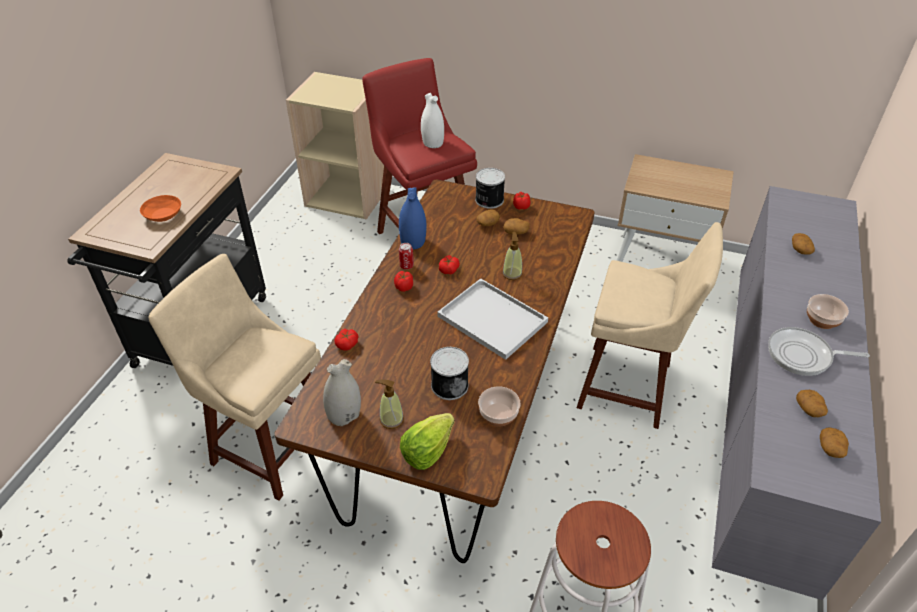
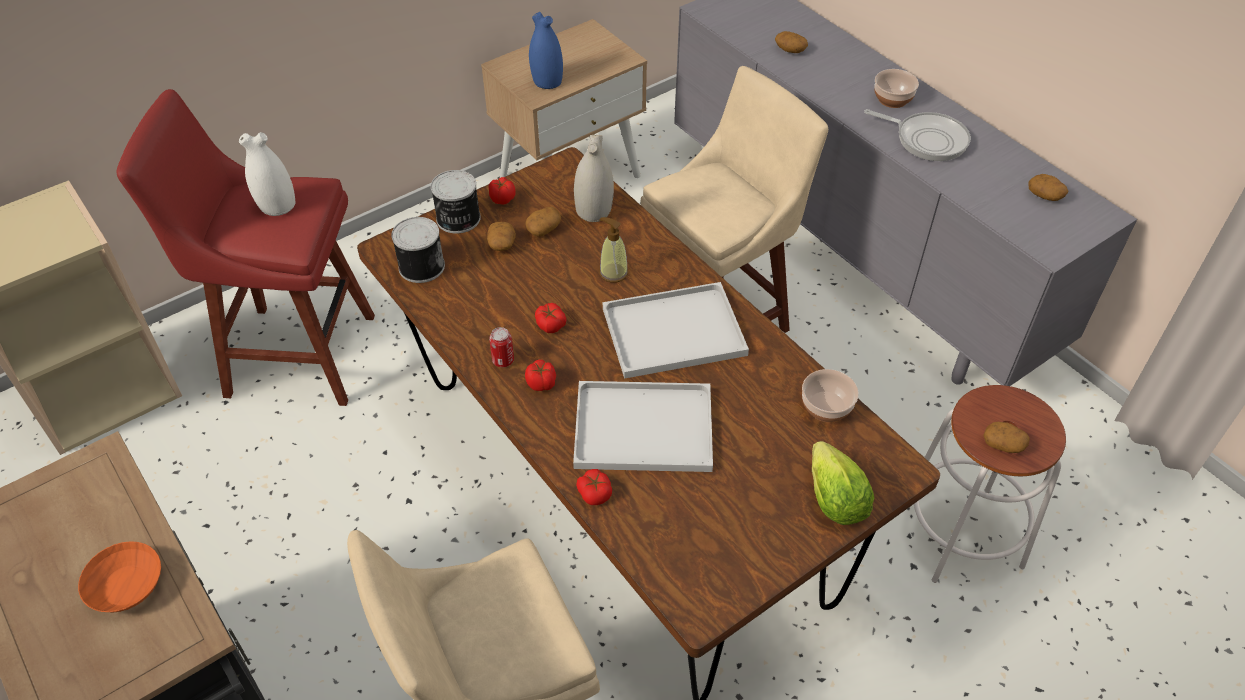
camera: 55 degrees left, 5 degrees up
(344, 414) = (717, 554): white vase -> white vase (594, 210)
(391, 419) = (761, 510): soap dispenser -> none
(410, 342) = (646, 427): none -> white tray
(413, 241) = (462, 330): blue vase -> blue vase (547, 81)
(449, 384) = (747, 426): can -> can (420, 266)
(803, 355) = (927, 139): frying pan -> frying pan turned 105 degrees counterclockwise
(809, 409) = (992, 178): potato -> potato (1003, 444)

